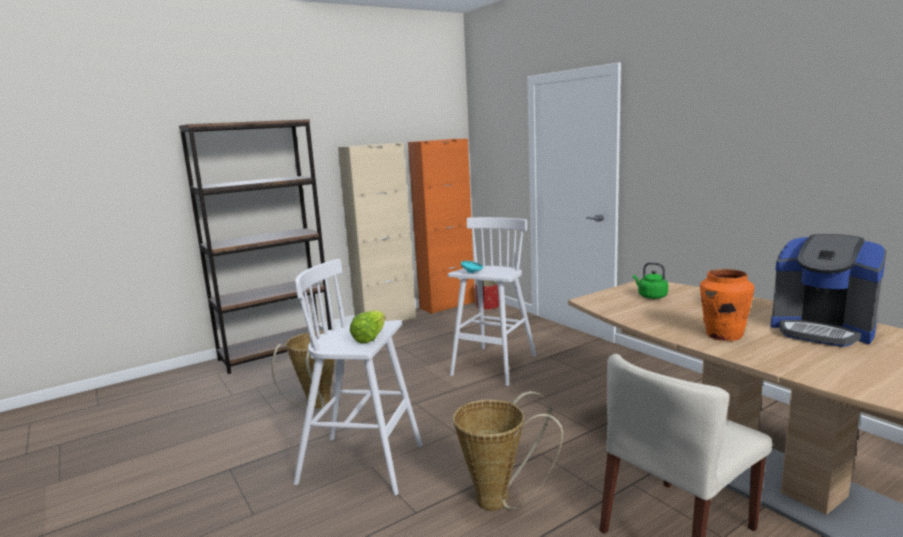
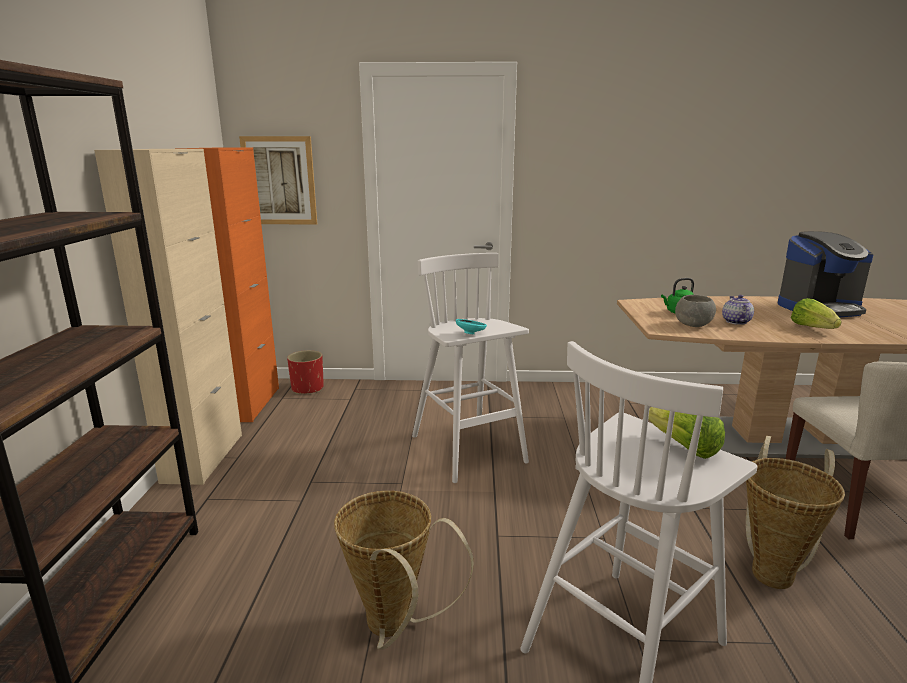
camera: 55 degrees left, 5 degrees up
(490, 159) = (279, 181): none -> picture
(623, 305) = (693, 325): none -> grey bowl
(670, 312) = (735, 322): none -> teapot
(723, 335) = (812, 328): orange vase -> lettuce

